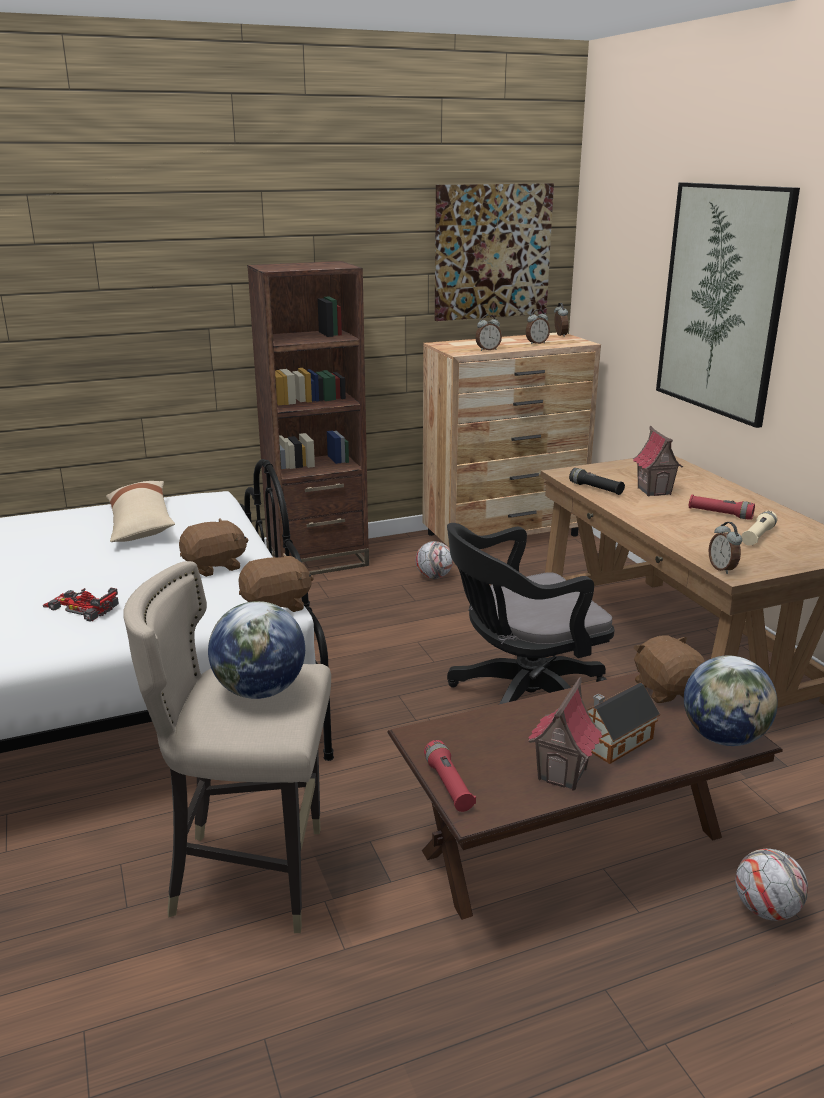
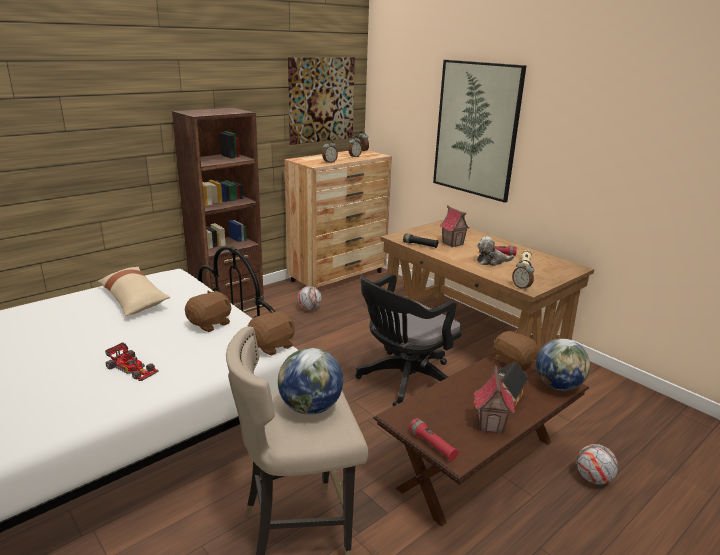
camera: 20 degrees left, 0 degrees up
(81, 608) = (132, 368): toy car -> toy car turned 150 degrees counterclockwise
(701, 524) = (492, 261): none -> plush toy

